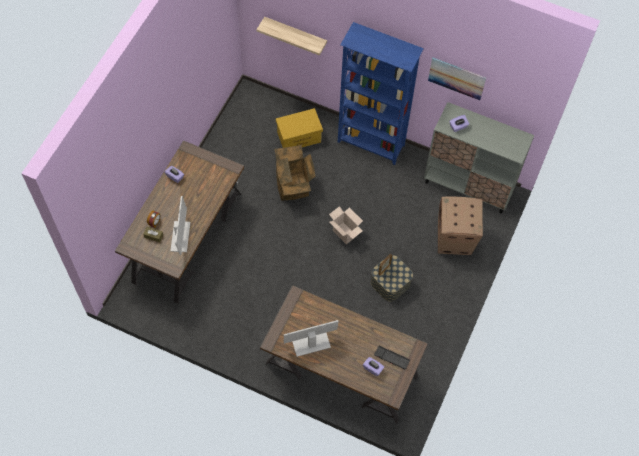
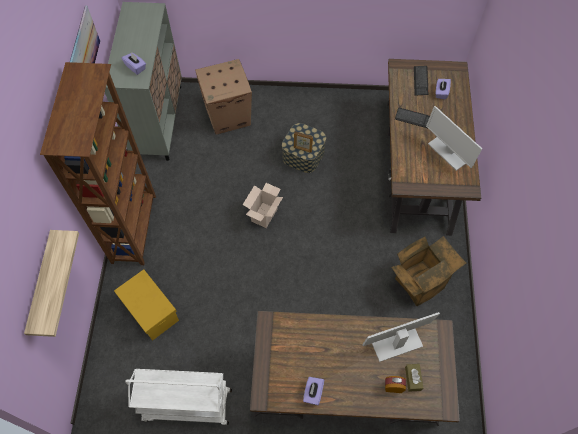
camera: 110 degrees left, 0 degrees up
(223, 140) = (186, 405): none -> white cart
(294, 186) = (224, 289): cardboard box -> cardboard box (418, 281)
(354, 334) = (414, 119): none -> keyboard
(371, 144) = (135, 228): blue bookcase -> brown bookcase

